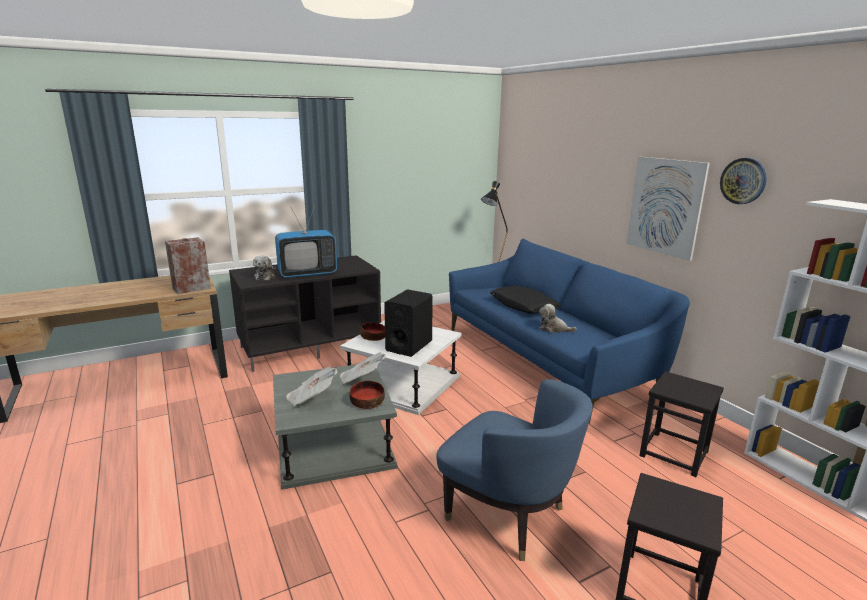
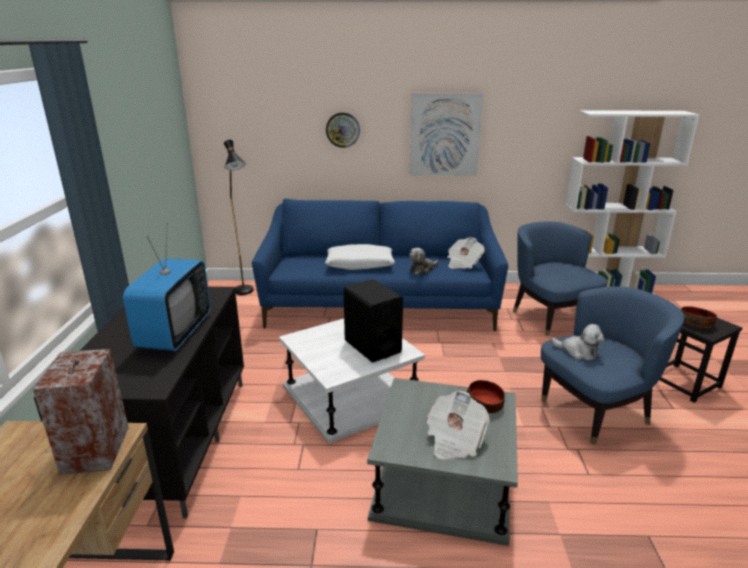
camera: 60 degrees left, 5 degrees up
(266, 276) = (135, 367): plush toy -> plush toy (578, 352)
(361, 379) = (431, 395): newspaper -> newspaper (463, 263)
(373, 337) = (327, 361): bowl -> bowl (696, 323)
(523, 307) = (359, 264): black pillow -> white pillow
(674, 453) = (549, 317): black stool -> blue armchair
(743, 181) = (513, 104): wall clock -> wall clock (342, 130)

